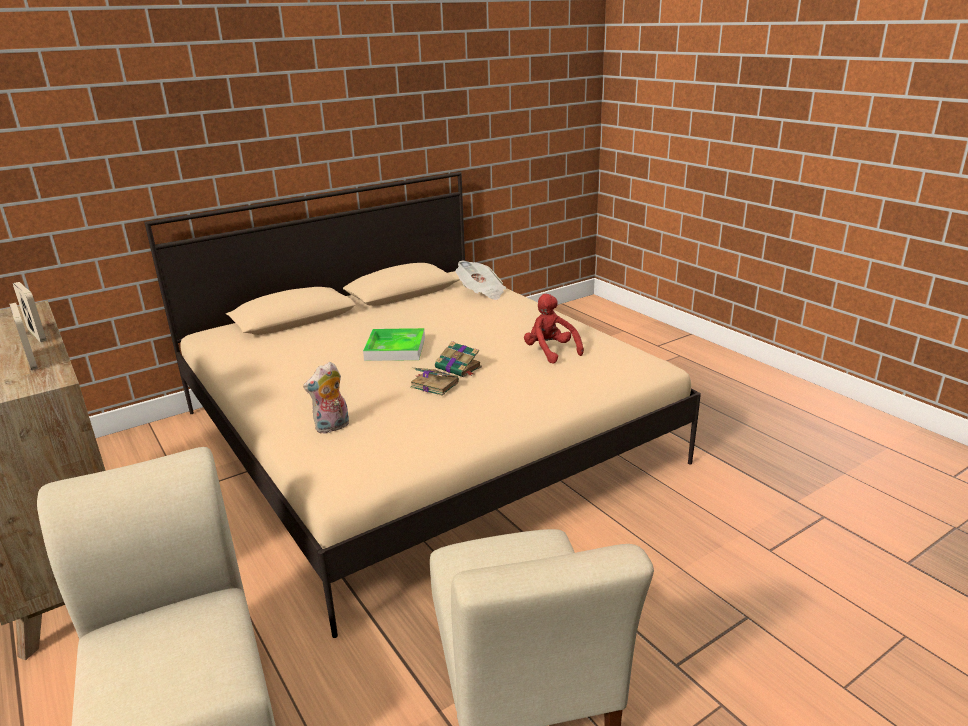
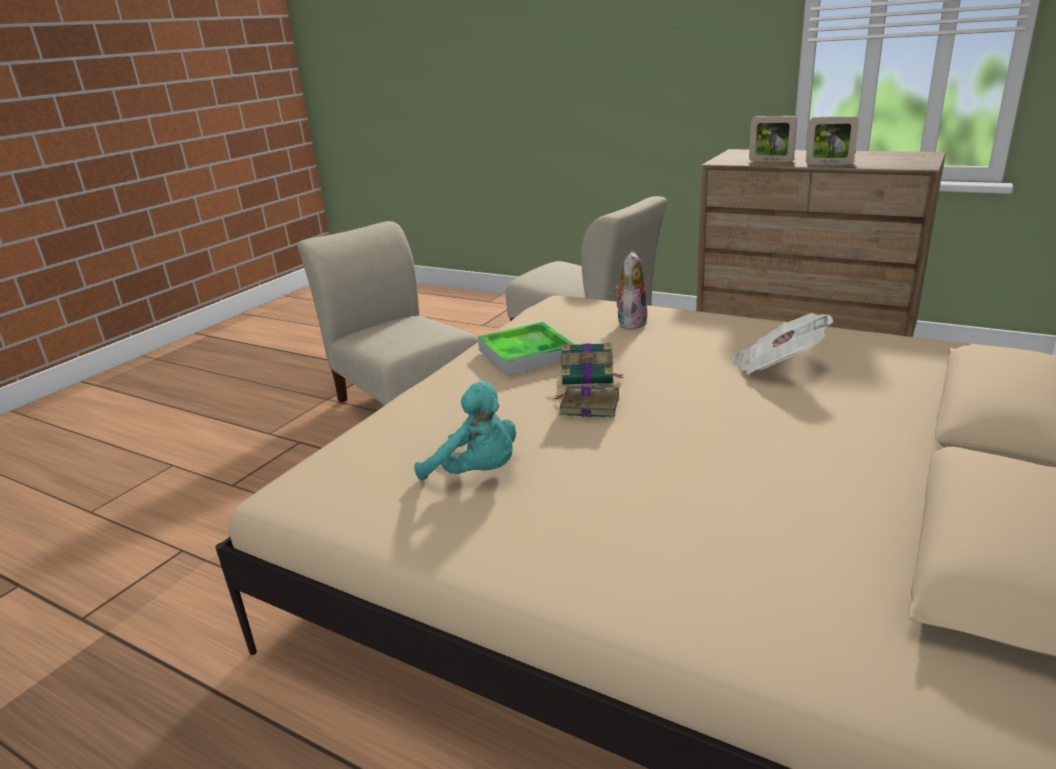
camera: 155 degrees right, 0 degrees up
(395, 348) = (720, 407): tray -> tray (526, 354)
(481, 293) = (808, 627): newspaper -> newspaper (776, 366)
(550, 351) = (477, 473): red plush toy -> turquoise plush toy

